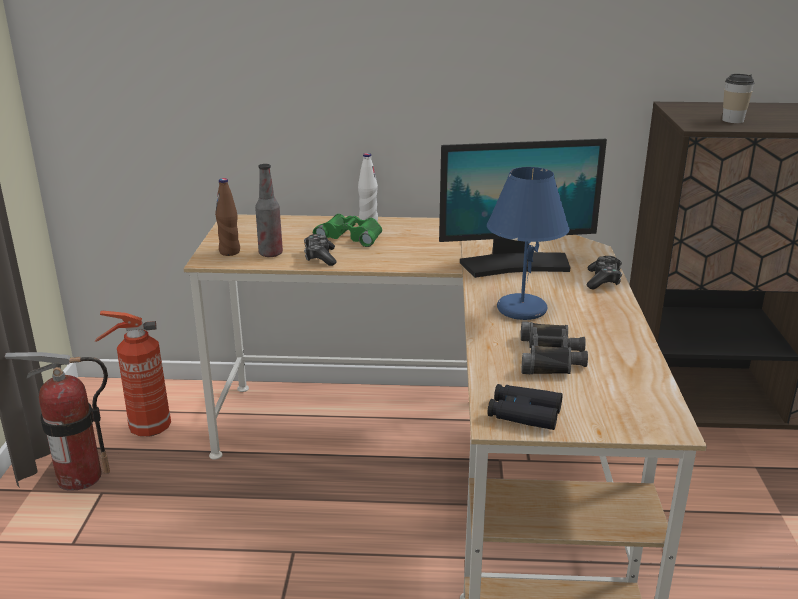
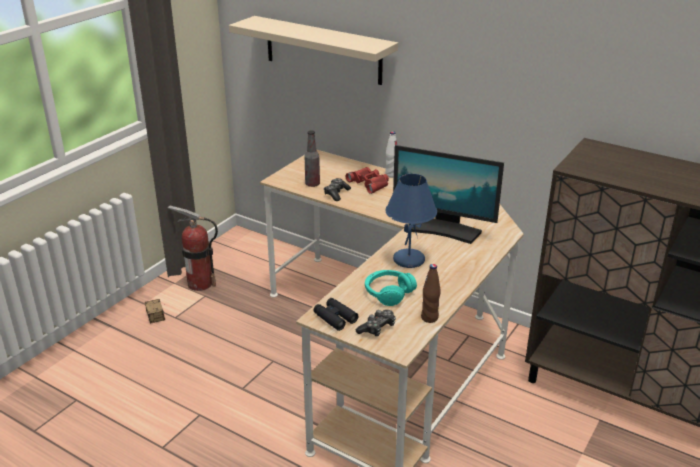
camera: 30 degrees right, 5 degrees up
(49, 567) = (158, 325): none -> storage box
(147, 429) = (250, 268): fire extinguisher -> none
(223, 51) = (323, 50): none -> beige shelf
(229, 252) = (292, 177): brown bottle -> brown bottle (429, 318)
(351, 236) = (369, 183): green binoculars -> red binoculars
(551, 357) = (388, 293): black binoculars -> turquoise headphones
(603, 280) = (484, 256): game controller -> game controller (377, 328)
(732, 120) = (605, 168): cup -> none

